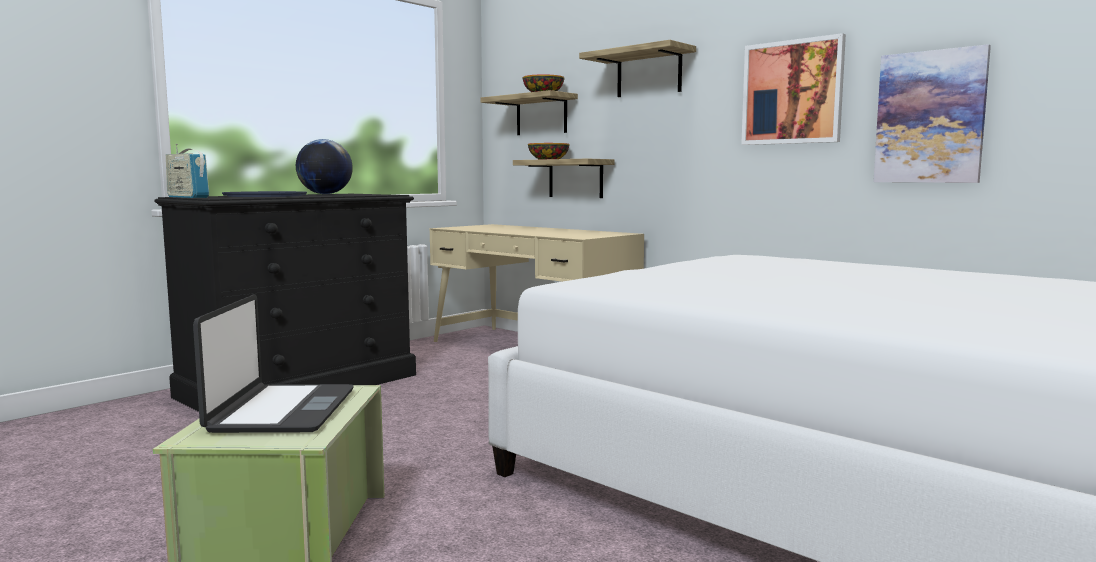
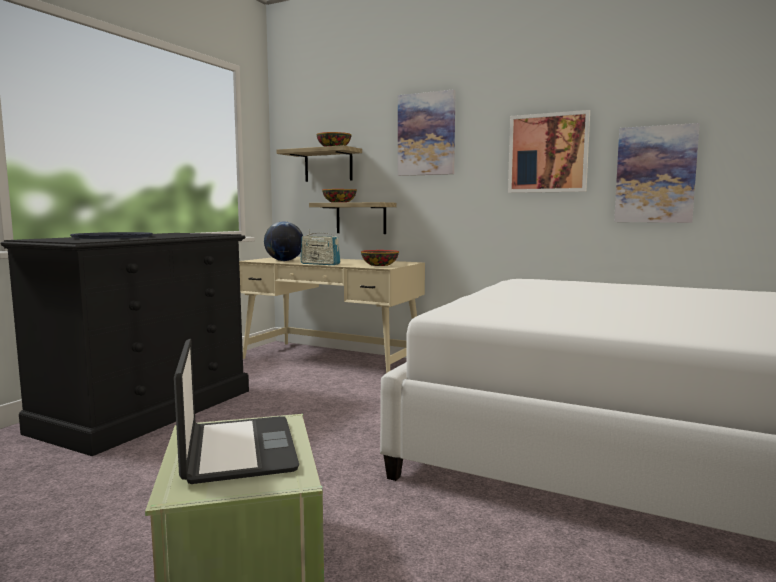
camera: 15 degrees left, 0 degrees up
(188, 197) = (42, 240): radio -> radio (320, 264)
(325, 194) = (159, 234): globe -> globe (284, 261)
(580, 235) = (379, 265): none -> bowl
(649, 73) = (426, 134): shelf -> picture

